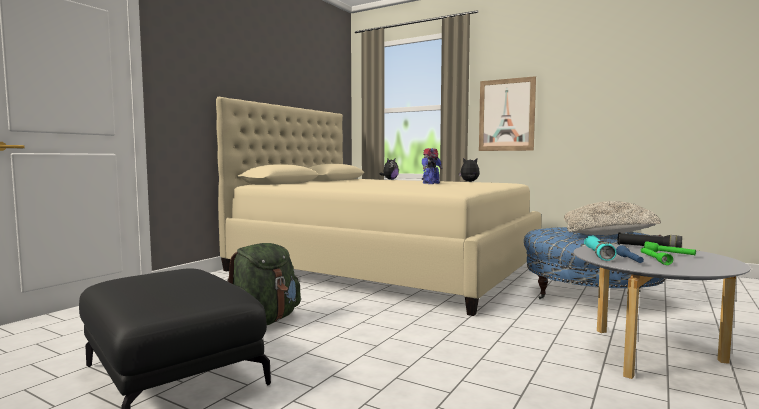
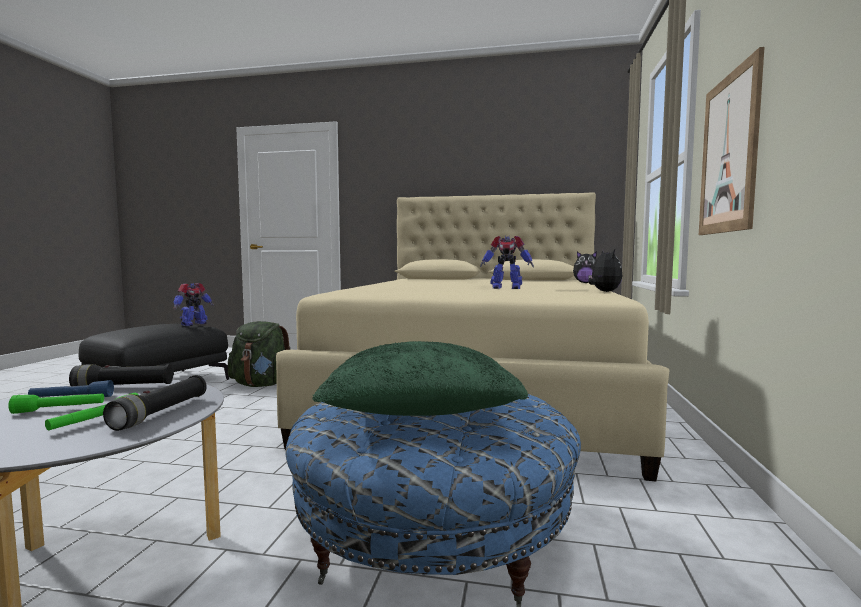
camera: 70 degrees right, 0 degrees up
(184, 268) = (193, 324): none -> toy robot
(598, 255) = (124, 387): turquoise flashlight -> black flashlight
(606, 234) = (420, 412): beige pillow -> green pillow

